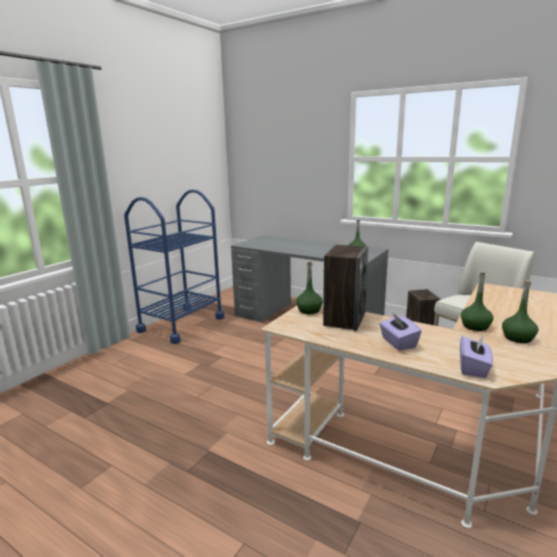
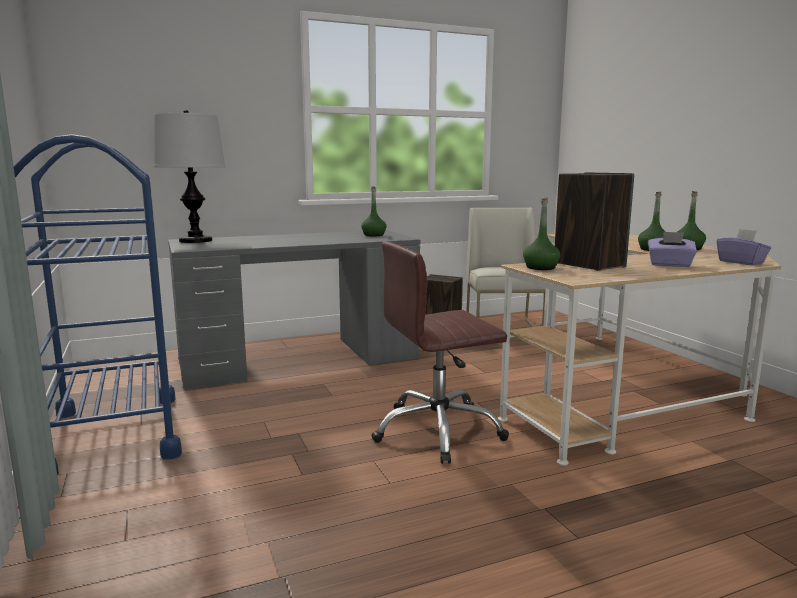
camera: 55 degrees left, 5 degrees down
(265, 389) = (438, 431): none -> brown office chair
(267, 238) = (195, 240): none -> table lamp

